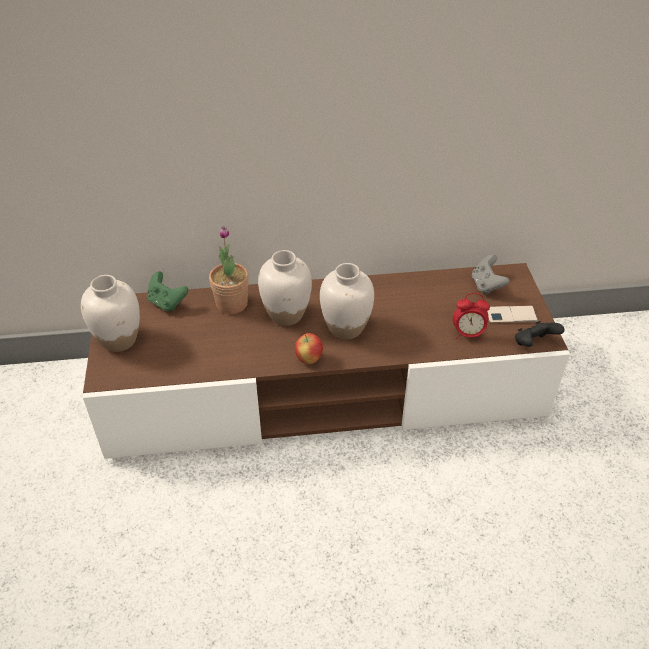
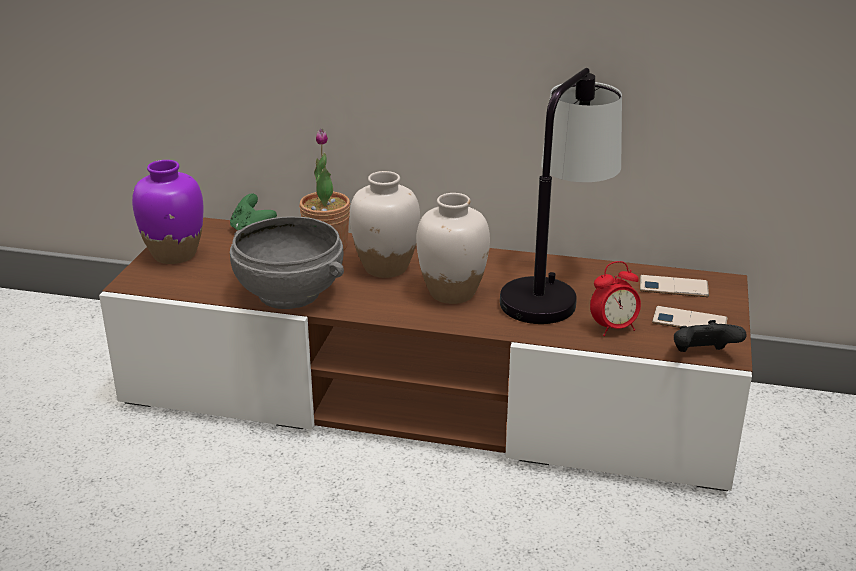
camera: 20 degrees right, 15 degrees down
(119, 340) = (174, 255): white vase -> purple vase
(230, 359) = (288, 294): none -> grey bowl
(309, 359) = (384, 312): apple -> none
(412, 307) = (554, 289): none -> table lamp
(468, 334) = (613, 328): alarm clock -> alarm clock turned 45 degrees counterclockwise
(486, 285) = (673, 287): grey game controller -> phone

